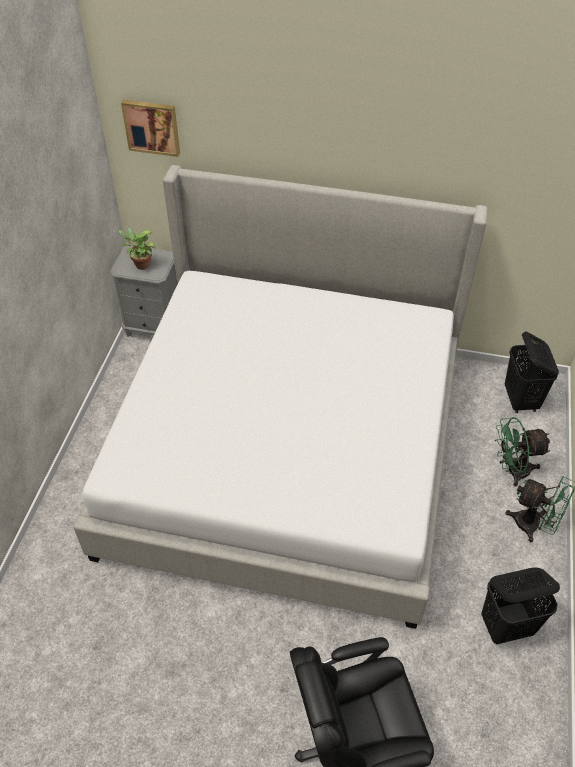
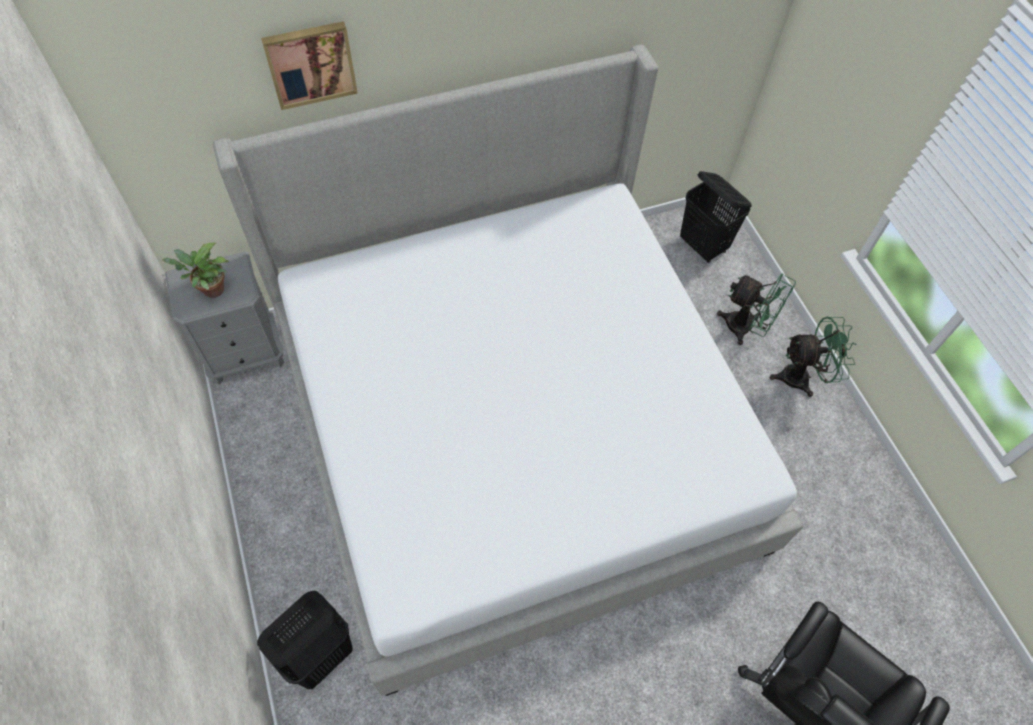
camera: 35 degrees left, 10 degrees up
(152, 127) = (167, 97): picture -> picture (310, 63)
(507, 626) = (848, 497): black laundry basket -> black laundry basket (321, 655)
(512, 470) = (745, 328): green fan -> green fan turned 105 degrees counterclockwise

